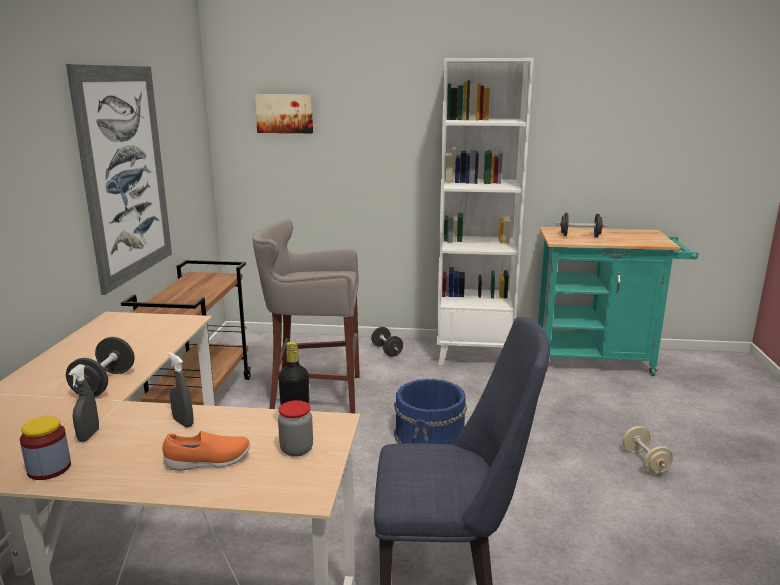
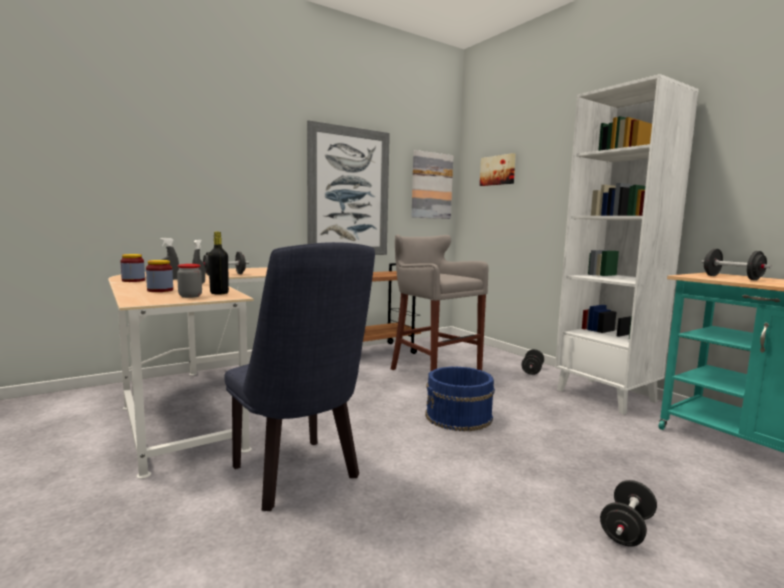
camera: 50 degrees right, 10 degrees down
(191, 136) = (431, 186): none -> picture
(208, 462) = (160, 290): orange shoe -> jar
(645, 462) = (627, 529): beige dumbbell -> black dumbbell

